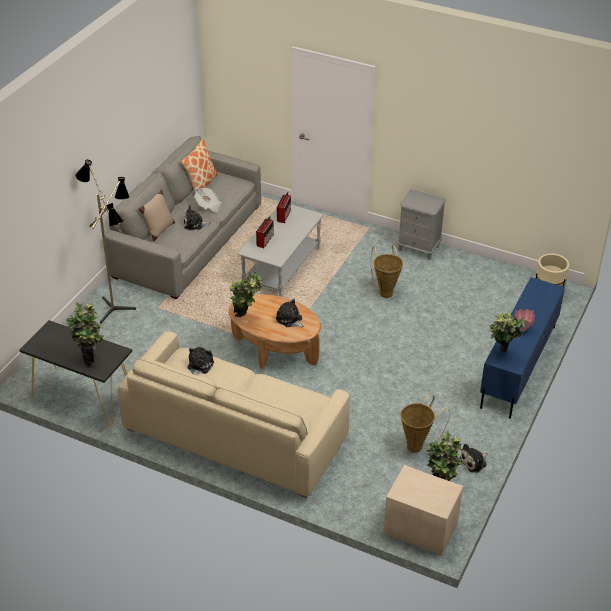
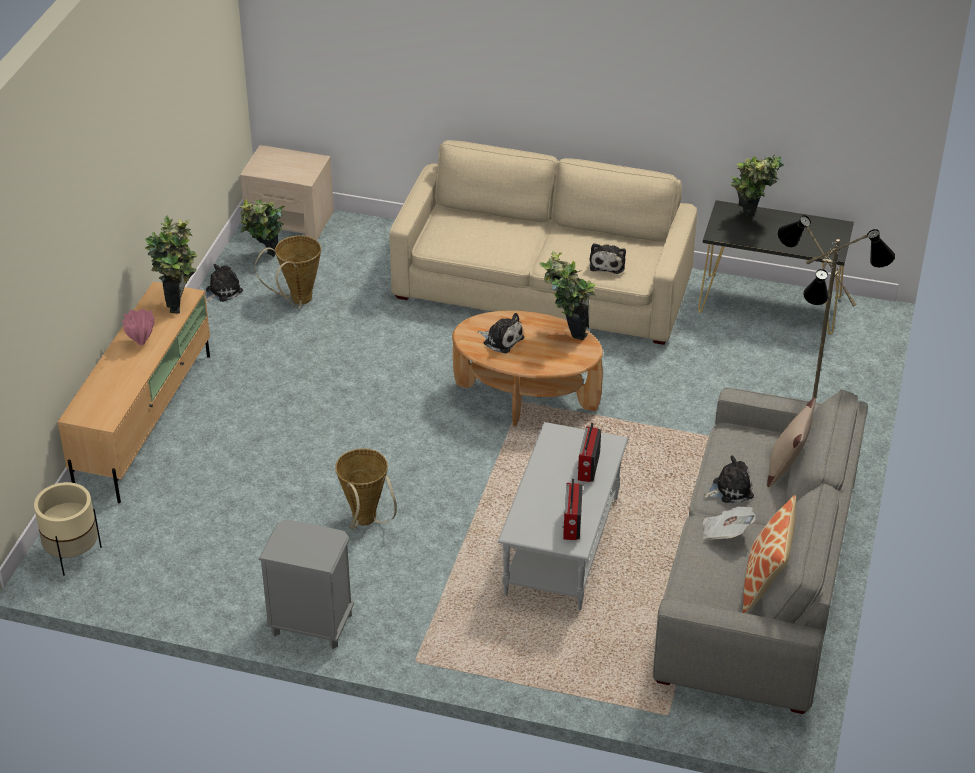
camera: 170 degrees right, 0 degrees up
(518, 366) = (145, 421): blue tv stand -> beige tv stand

